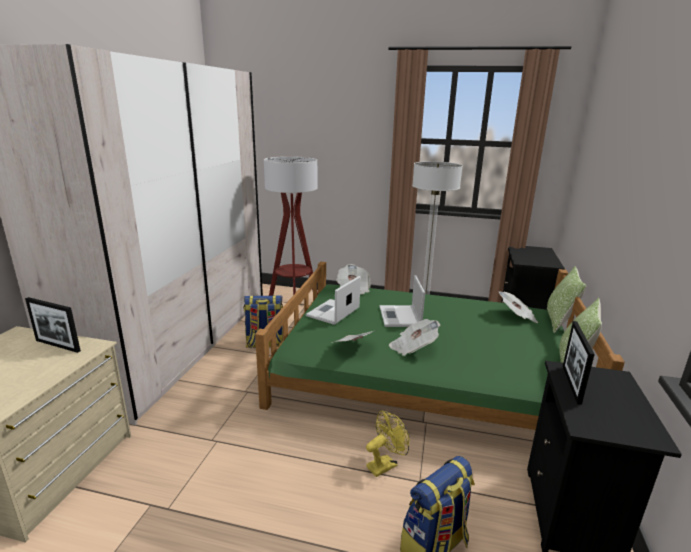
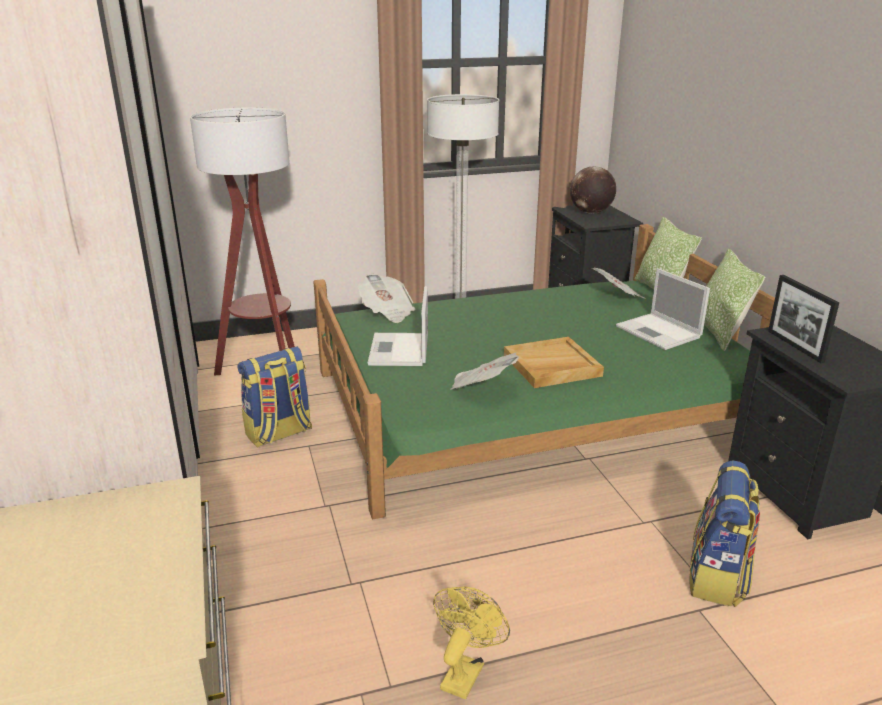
camera: 30 degrees left, 5 degrees up
(58, 345) = (105, 514): picture frame -> none
(385, 464) = (592, 520): yellow fan -> yellow fan (465, 671)
(400, 317) = (491, 332): laptop -> laptop (659, 332)
(413, 348) = (551, 366): newspaper -> beige tray
(532, 255) = (590, 212): none -> globe

